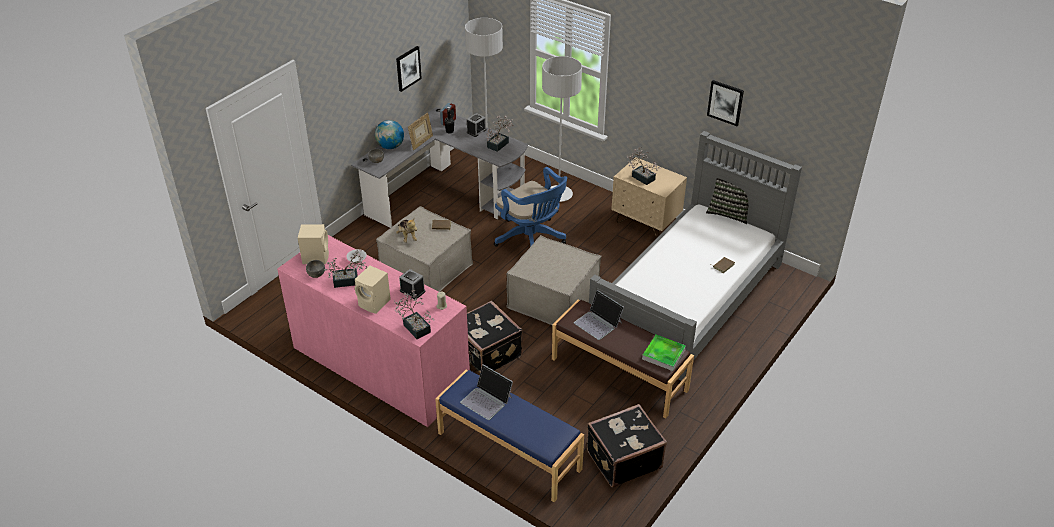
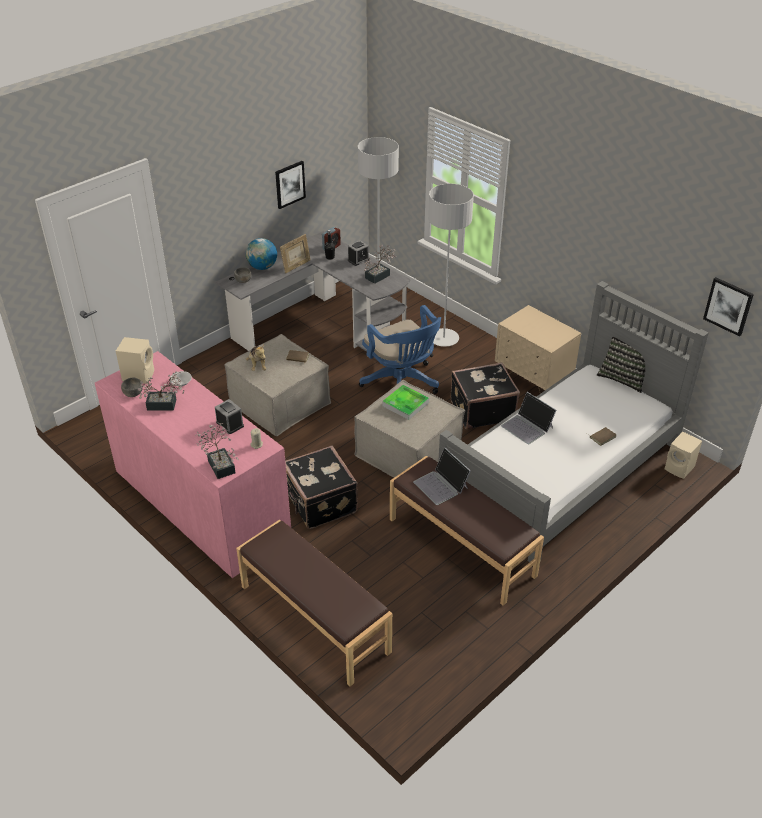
camera: 10 degrees right, 0 degrees up
(375, 303) = (185, 433): beige speaker -> beige speaker (680, 468)
(487, 400) = (291, 557): laptop -> laptop (527, 426)
(508, 451) = (313, 619): blue bench -> brown bench
(623, 458) = (441, 646): black suitcase -> black suitcase (481, 410)
(641, 176) = (529, 327): potted plant -> none
(663, 354) = (507, 531): tray -> tray (405, 404)
(725, 102) = (628, 250): picture -> picture (728, 306)

